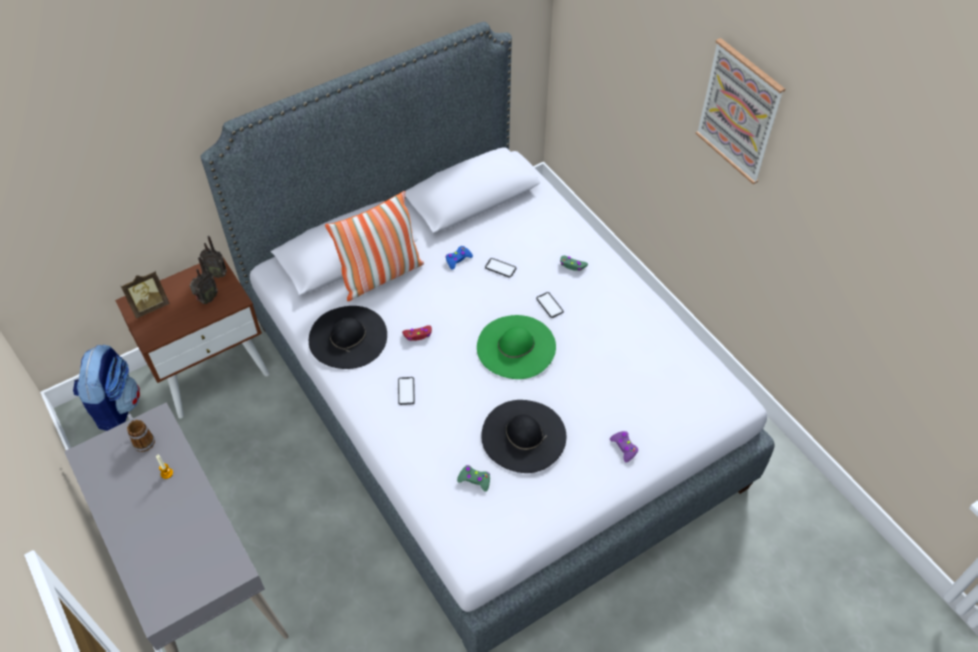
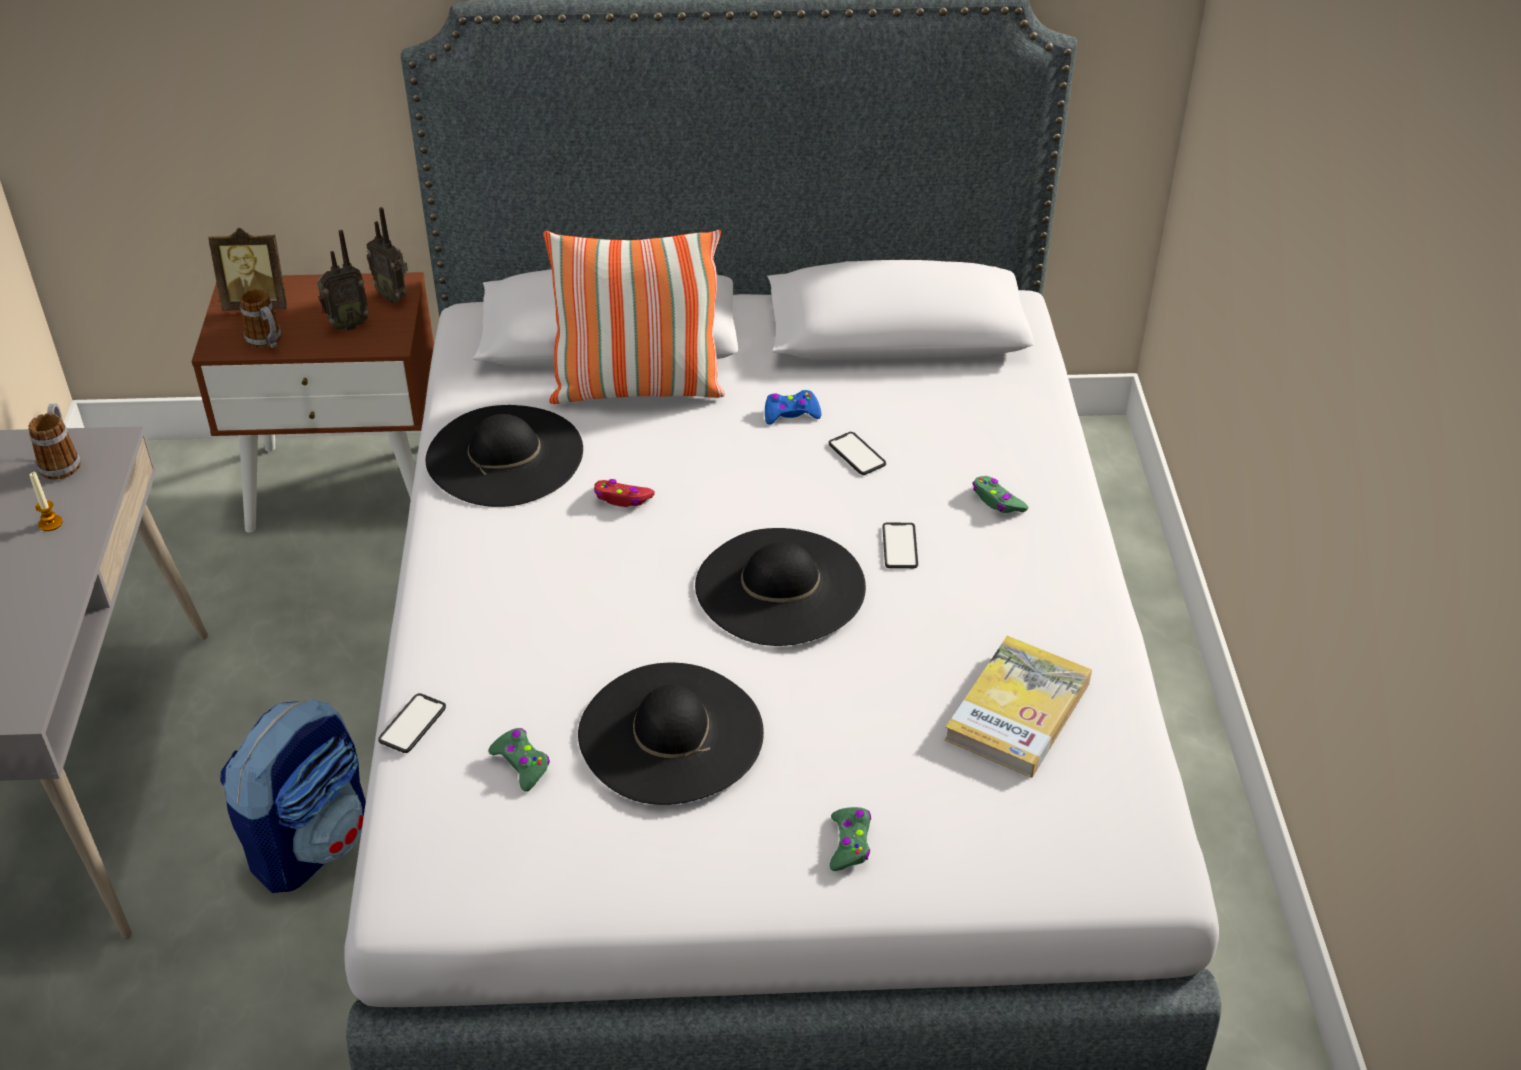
camera: 30 degrees right, 10 degrees down
(116, 406) = (172, 476): backpack -> backpack (311, 841)
(174, 326) = (267, 342): none -> mug
(406, 391) = (528, 574): phone -> phone (412, 724)
(516, 347) = (780, 586): green hat -> black hat
(624, 447) = (850, 843): purple game controller -> green game controller
(645, 359) = (1018, 711): none -> book
(739, 111) = (1389, 230): picture -> none

